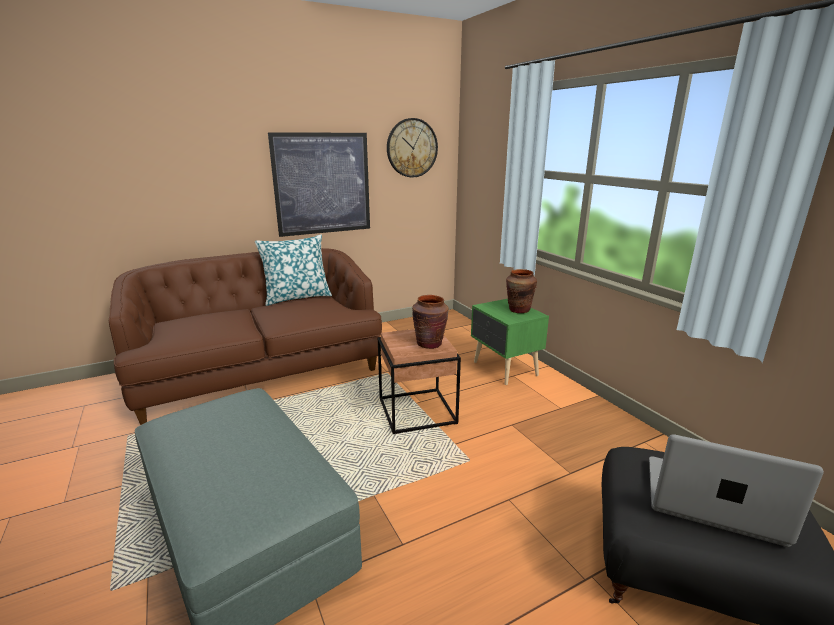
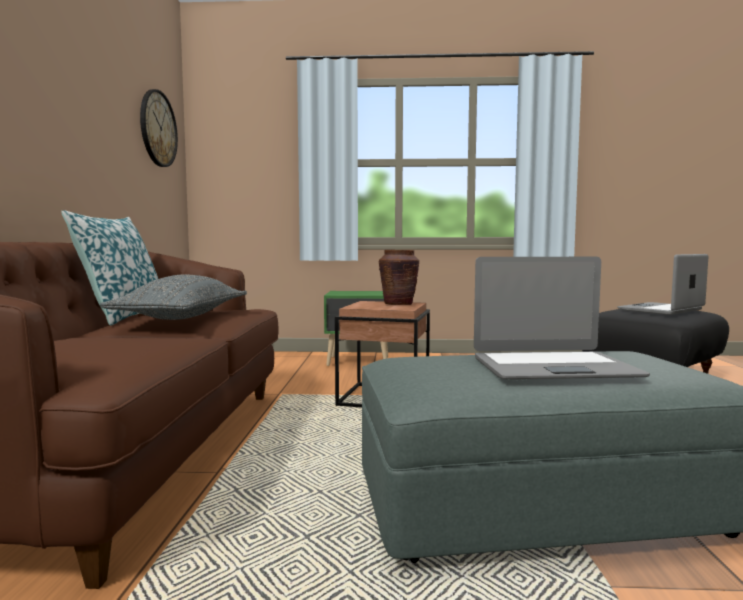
camera: 60 degrees left, 15 degrees down
(220, 454) = (553, 368): none -> laptop
(291, 311) = (183, 317): none -> grey pillow
(322, 184) = (87, 147): picture -> none
(519, 310) = (363, 292): brown vase -> none

